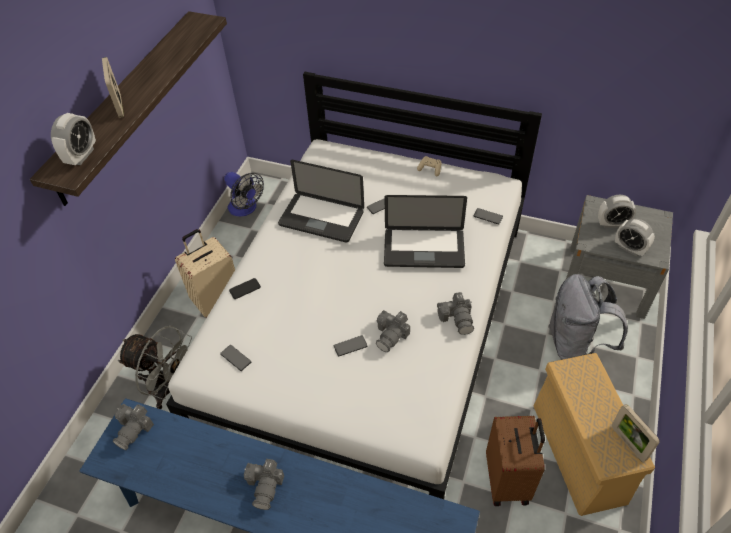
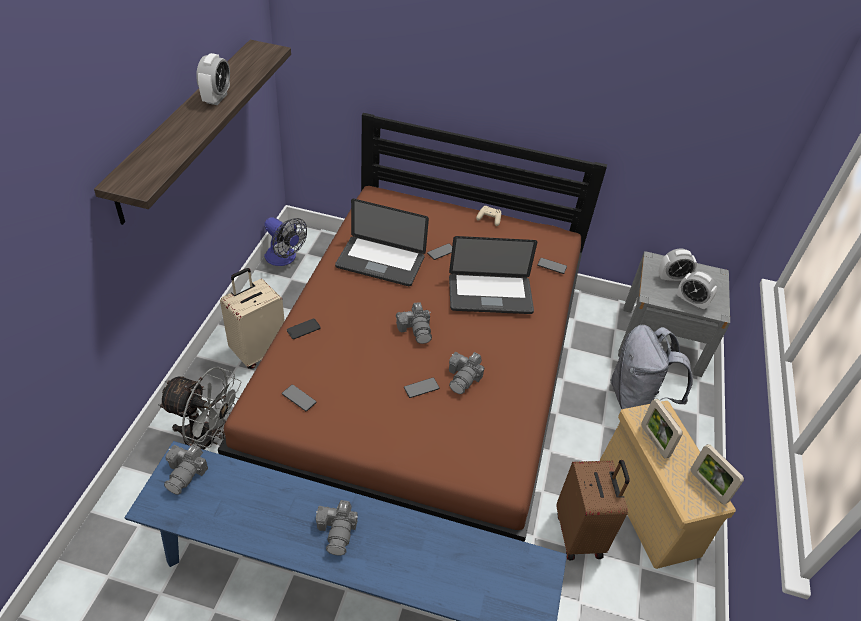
camera: 10 degrees left, 5 degrees down
(81, 156) = (150, 169): alarm clock -> alarm clock (216, 98)
(120, 106) = (187, 123): picture frame -> picture frame (654, 441)
(368, 325) = (423, 378): white bed -> brown bed
(457, 318) = (530, 363): camera -> camera (416, 329)

